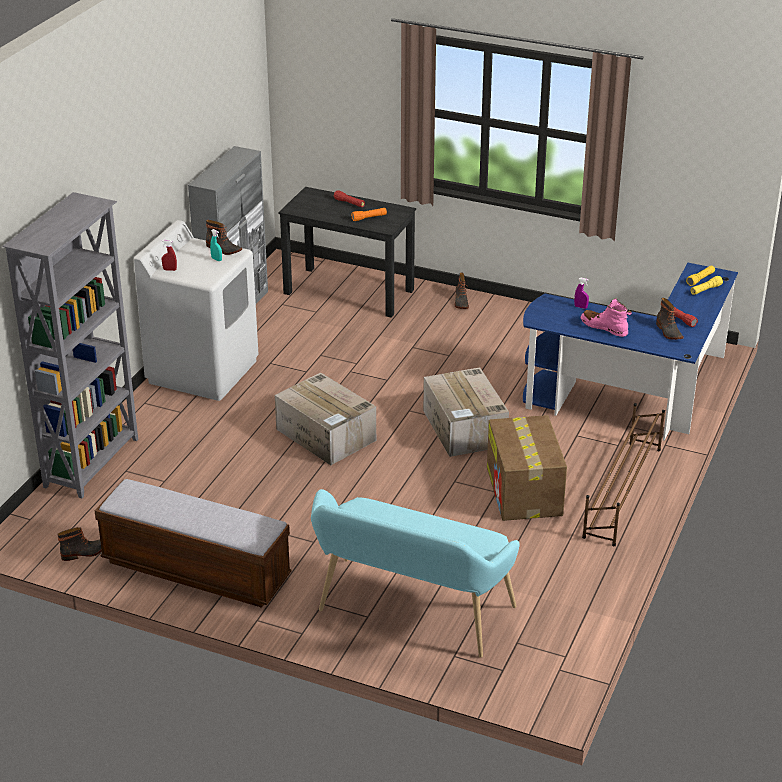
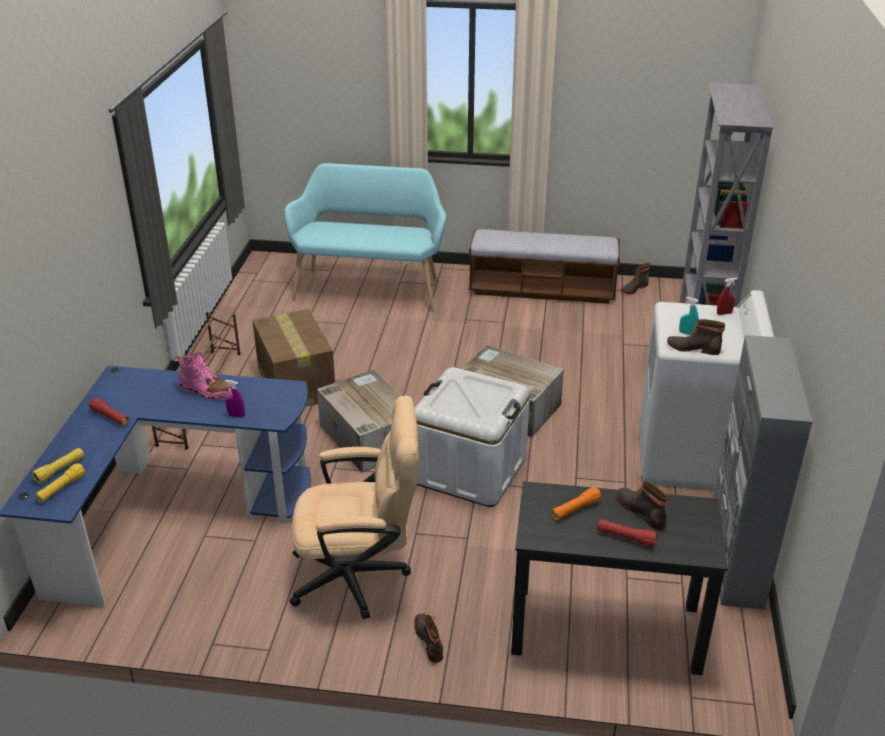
camera: 165 degrees right, 0 degrees up
(388, 389) = (470, 470): none -> white storage box
(497, 337) = (360, 576): none -> beige office chair
(668, 332) = (129, 397): boot -> boot (641, 510)

